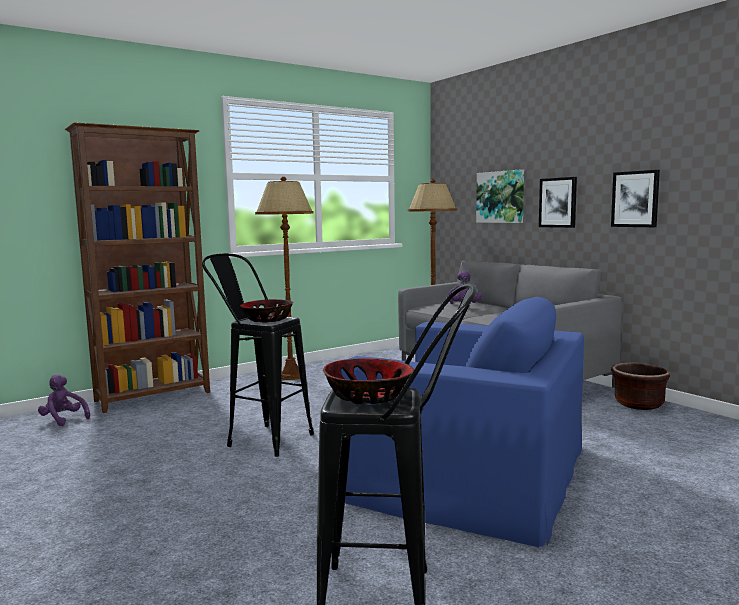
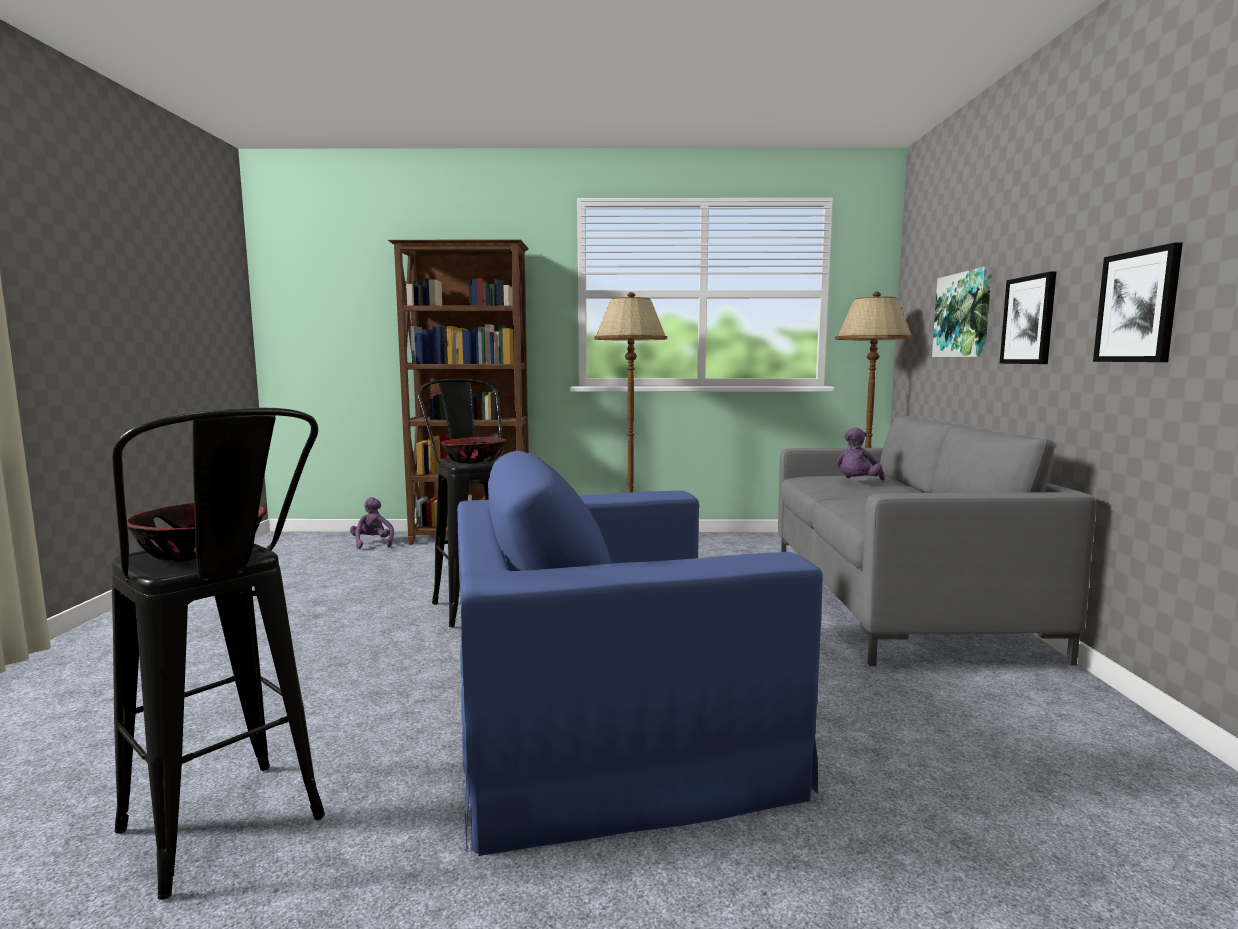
camera: 35 degrees right, 0 degrees up
(470, 471) = (606, 717): blue armchair -> blue armchair turned 105 degrees clockwise
(638, 404) = (1080, 706): brown planter -> none

